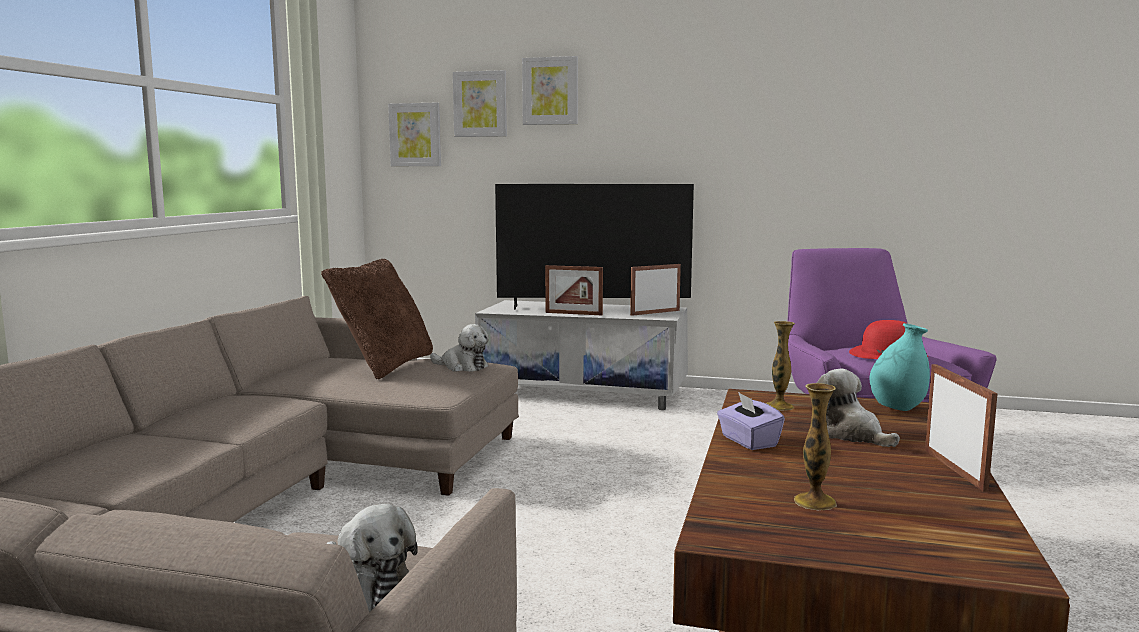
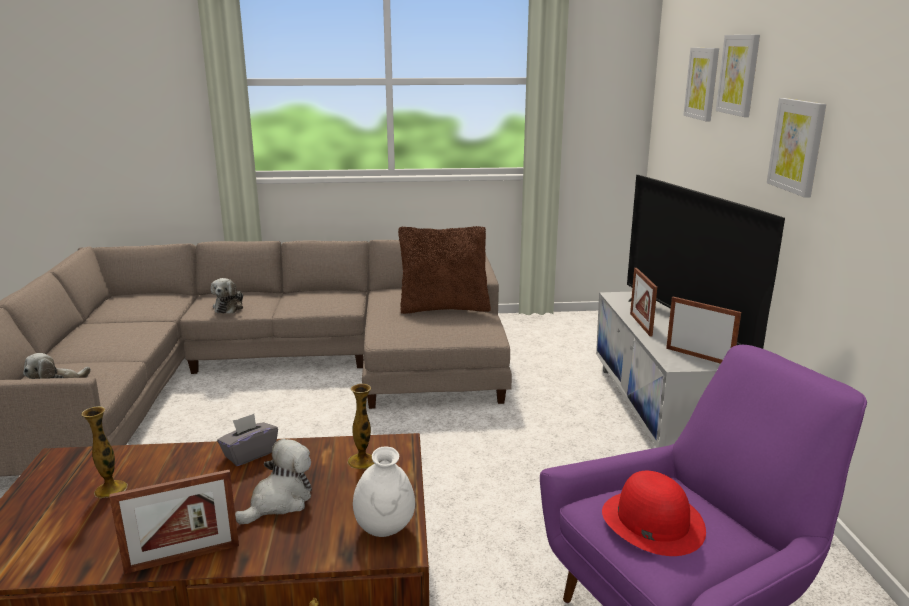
camera: 70 degrees right, 10 degrees up
(415, 135) = (671, 108): picture -> picture (797, 146)
(462, 366) = (463, 328): plush toy -> plush toy (229, 307)
(748, 441) = (249, 454): purple tissue box -> grey tissue box
(897, 408) = (384, 529): turquoise vase -> white vase

